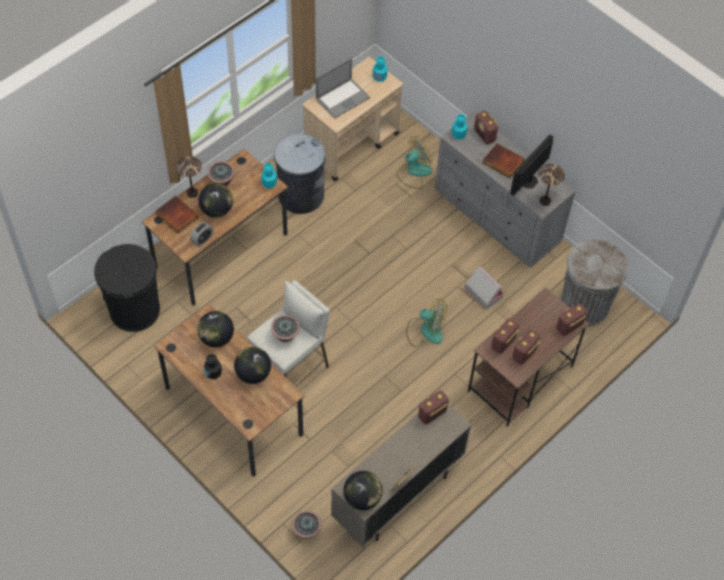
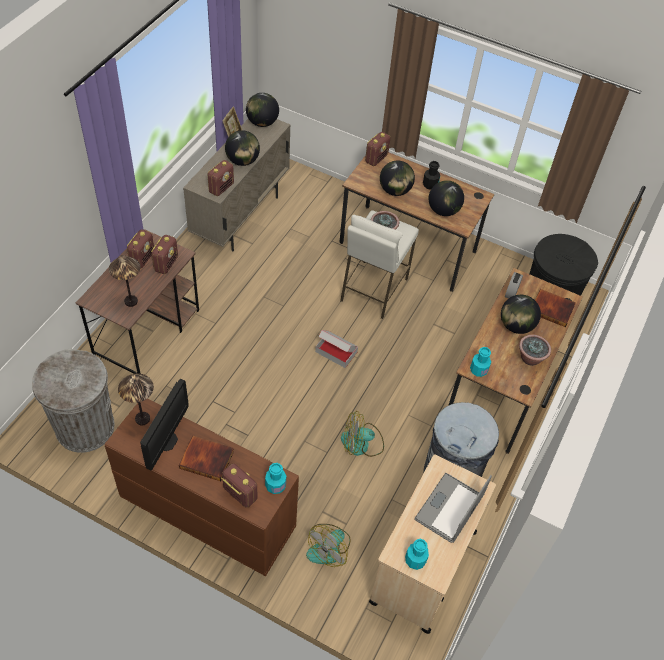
camera: 160 degrees right, 5 degrees down
(192, 193) = (552, 338): table lamp -> table lamp (131, 302)
(306, 531) = (307, 181): potted plant -> none
(400, 445) = (242, 161): none -> globe
(425, 330) = (256, 357): fan -> fan (361, 444)
(483, 293) = (204, 411): cardboard box -> cardboard box (336, 352)
(497, 217) = (206, 512): grey dresser -> brown dresser
(569, 327) = (97, 294): radio -> radio (376, 158)

